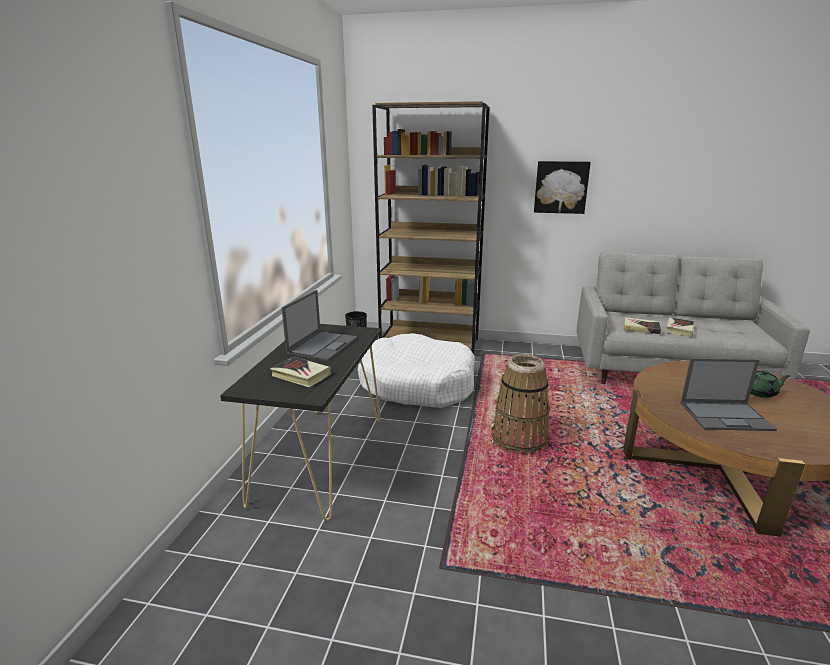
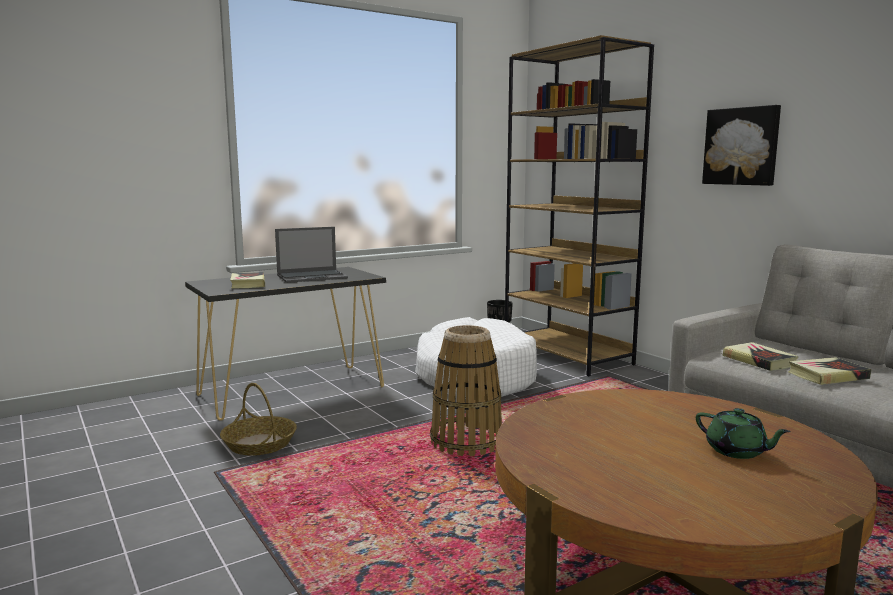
camera: 45 degrees right, 10 degrees down
(411, 521) = (260, 444): none -> basket
(726, 416) = (597, 443): laptop -> none

